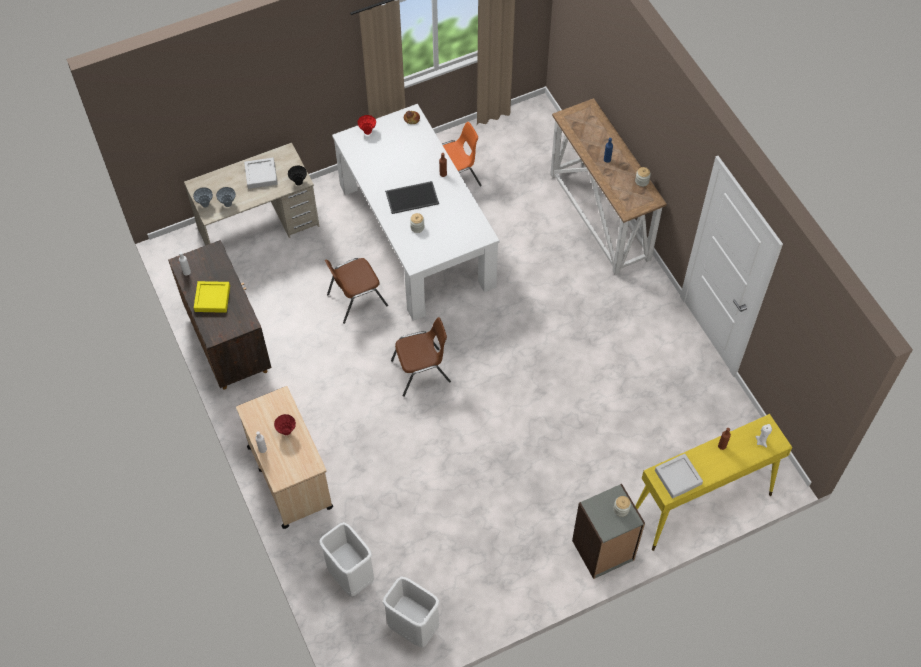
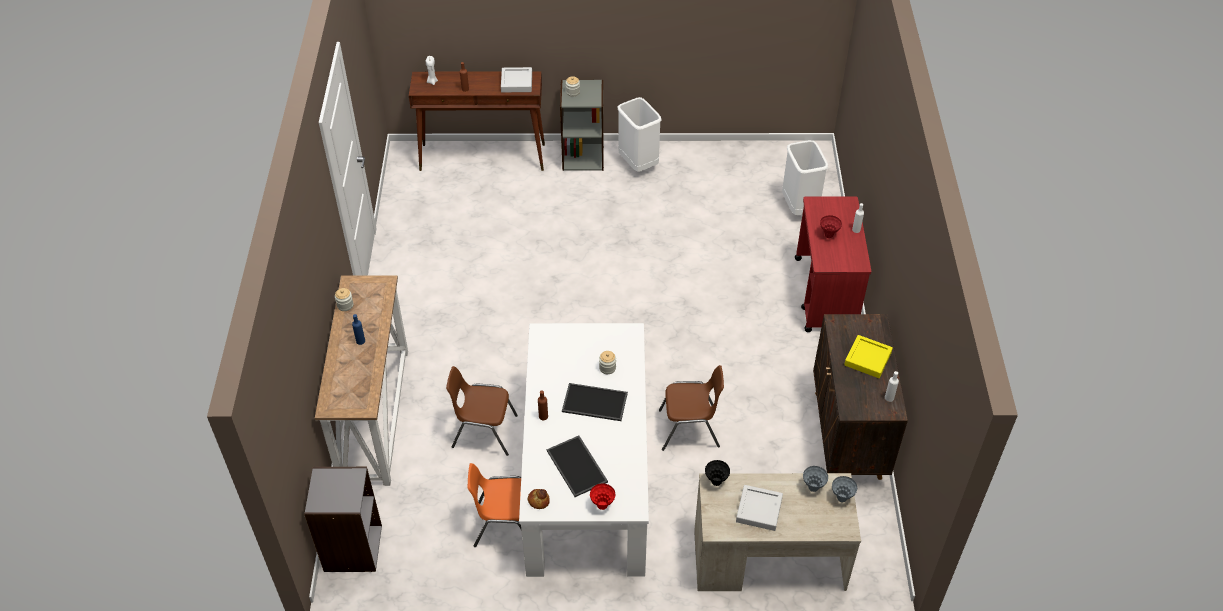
camera: 155 degrees left, 10 degrees down
(289, 476) = (825, 295): beige cart -> red cart
(398, 150) = (578, 466): none -> tray
(413, 628) = (763, 161): white trash can -> white trash can (638, 164)
(422, 372) = (657, 335): brown chair -> brown chair (483, 431)
(544, 129) = (352, 548): none -> grey bookcase
(701, 505) = (483, 157): yellow console table -> brown console table

